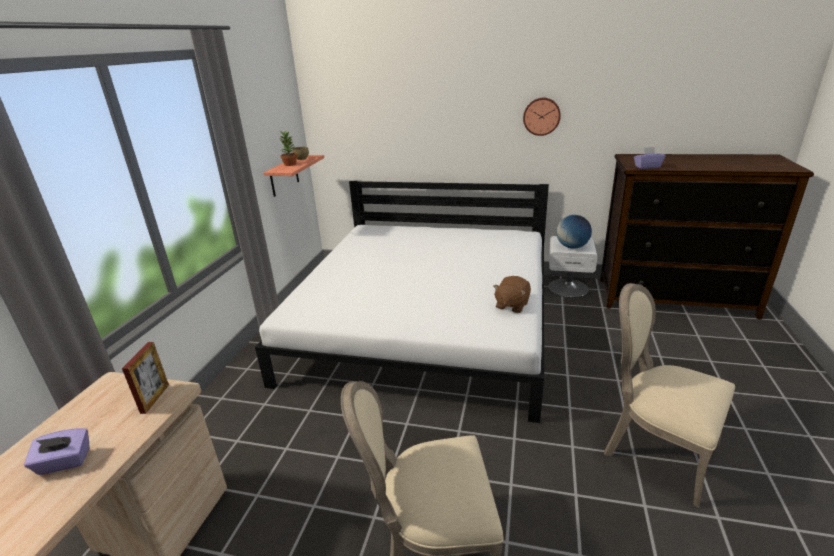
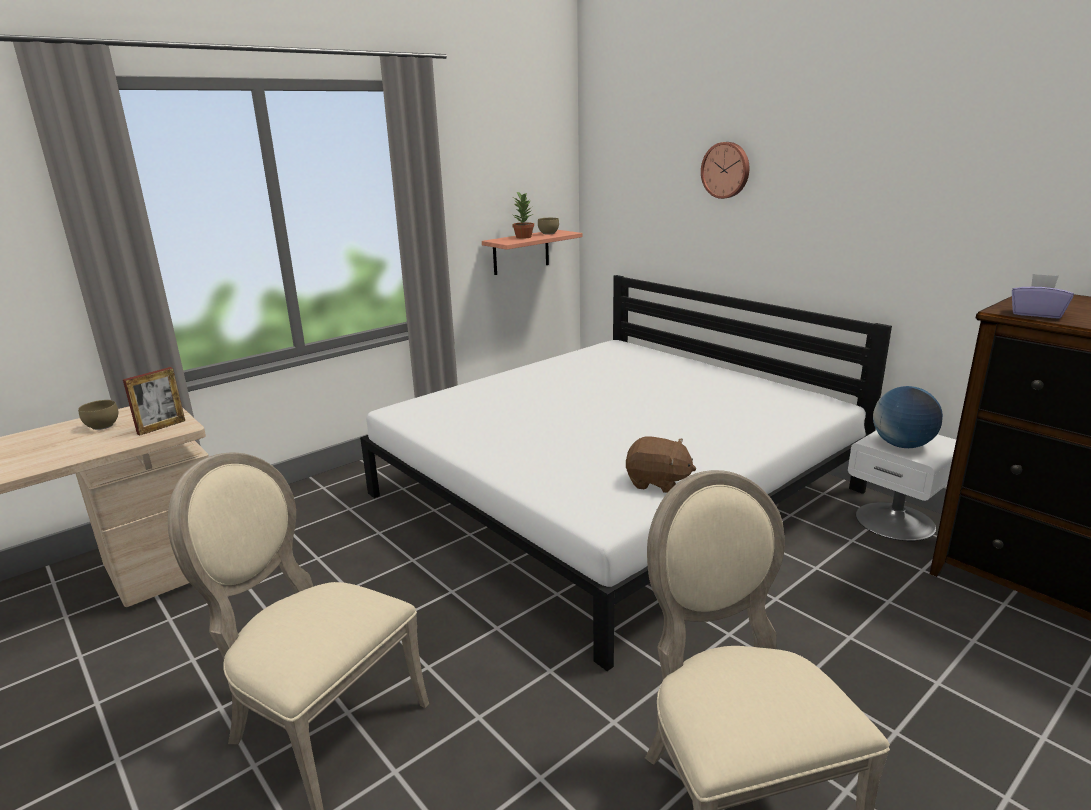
camera: 35 degrees right, 5 degrees down
(64, 462) = (52, 447): purple tissue box -> none
(86, 421) = (104, 426): none -> brown bowl
(511, 305) = (657, 482): brown plush toy -> brown plush toy turned 135 degrees counterclockwise
(541, 116) = (894, 204): wall clock -> wall clock (726, 170)

